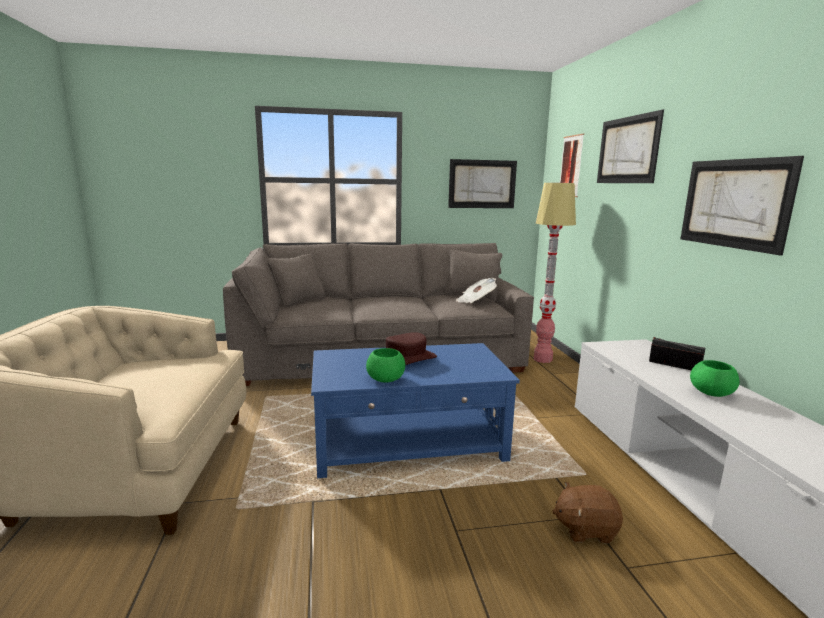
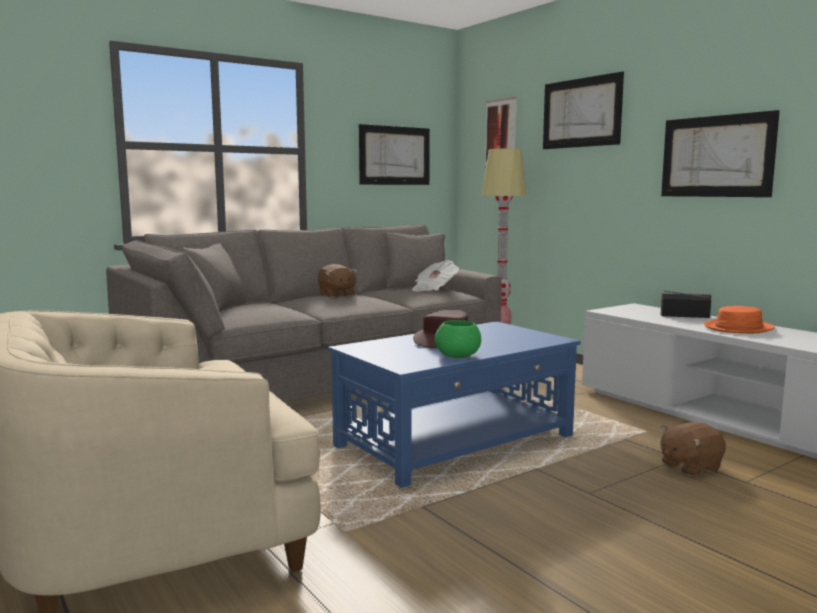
camera: 25 degrees left, 5 degrees down
(394, 298) = (336, 295): none -> brown plush toy
(712, 393) = (738, 328): green bowl -> orange hat

